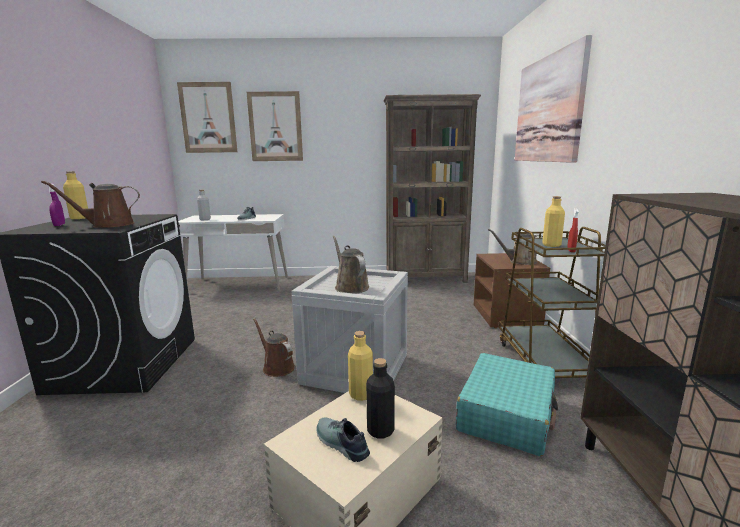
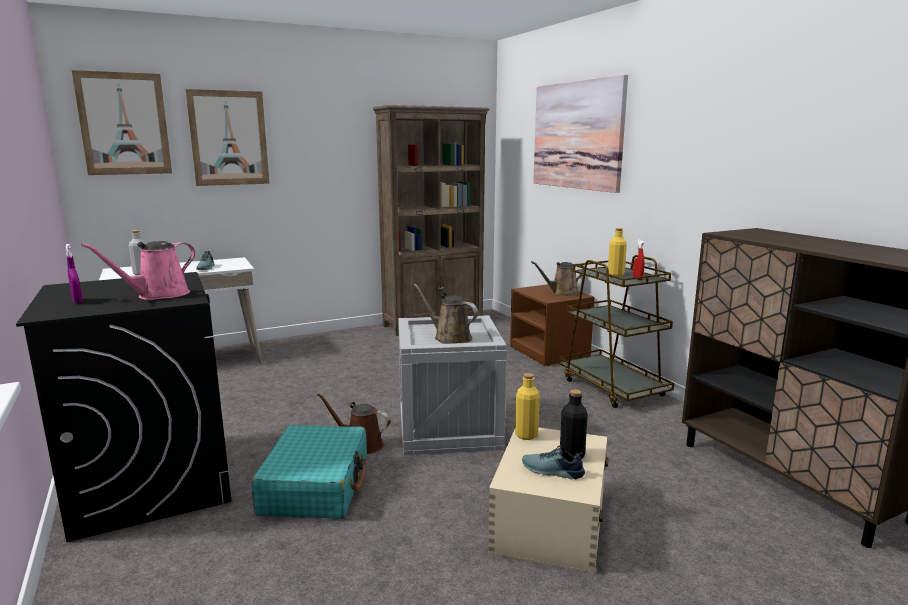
camera: 25 degrees left, 0 degrees up
(79, 218) = (66, 288): yellow bottle -> none
(108, 225) = (158, 295): brown watering can -> pink watering can
(507, 414) = (615, 436): turquoise suitcase -> turquoise suitcase (316, 486)

